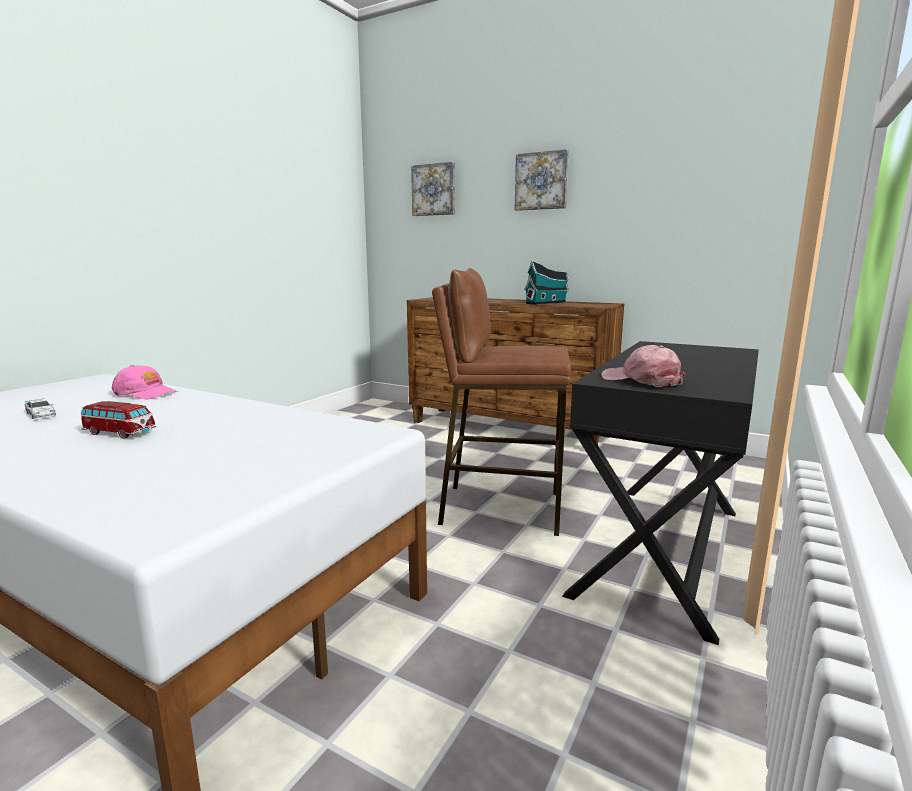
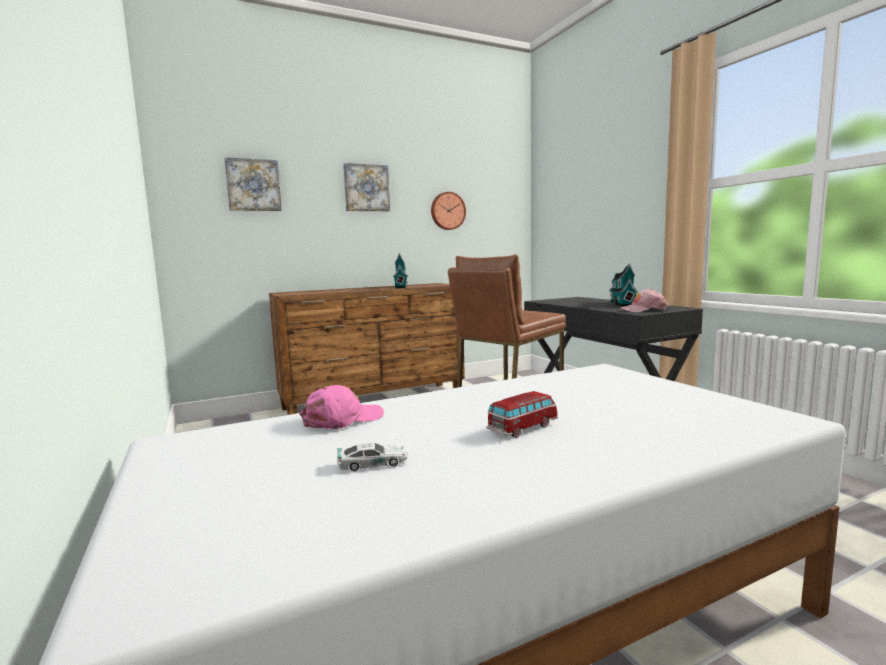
camera: 55 degrees left, 5 degrees down
(651, 202) = (447, 211): none -> wall clock
(704, 368) = (621, 304): none -> toy house

